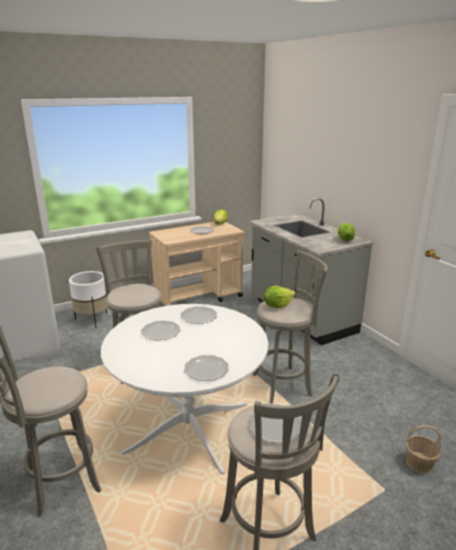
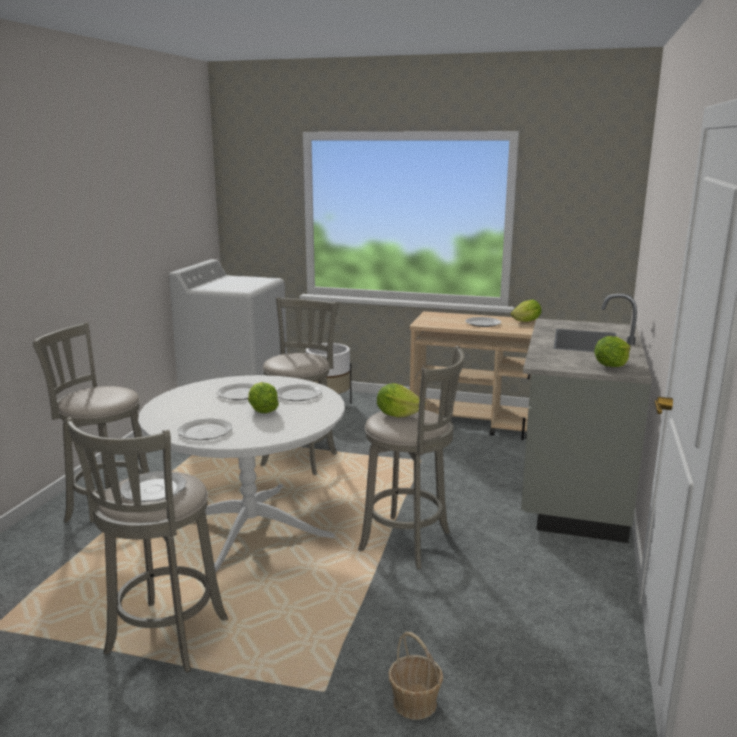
camera: 45 degrees right, 5 degrees down
(205, 337) = (262, 411): none -> lettuce

